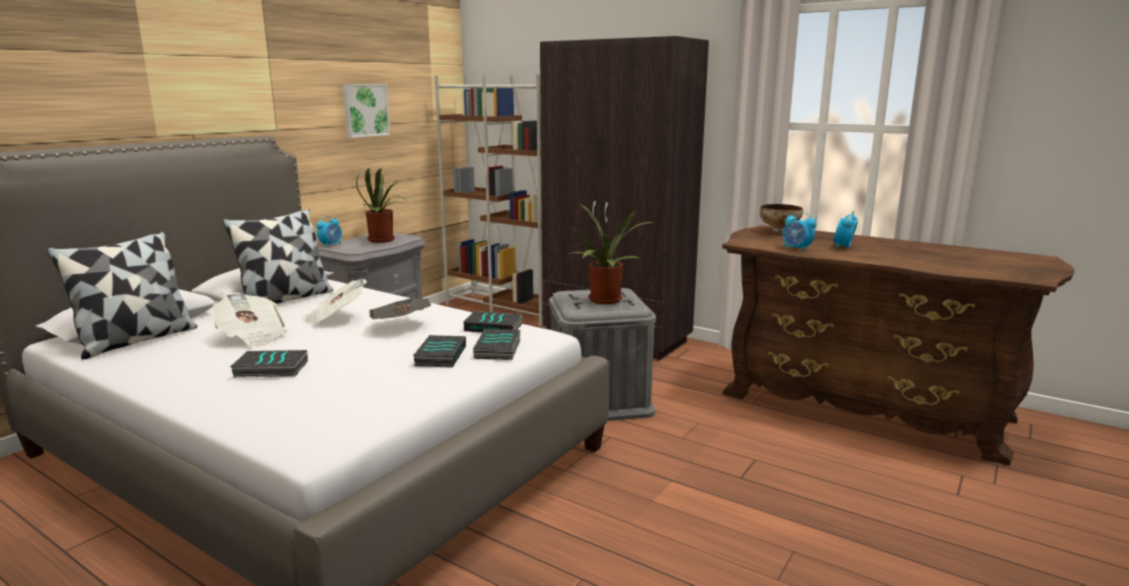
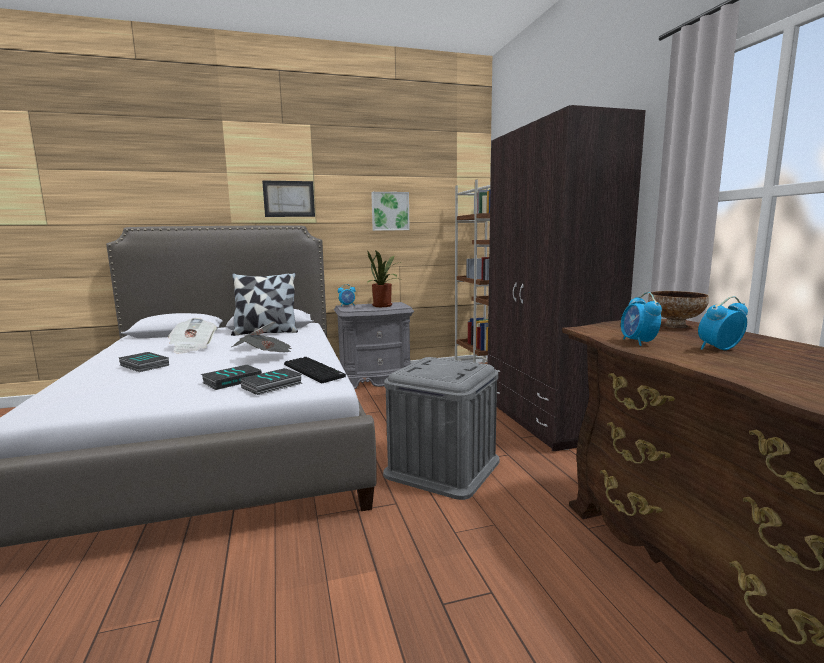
camera: 40 degrees right, 5 degrees down
(136, 340) = (156, 340): pillow -> none
(240, 95) = (289, 199): none -> picture
(494, 327) = (315, 371): book -> keyboard
(604, 301) = (440, 370): potted plant -> none

